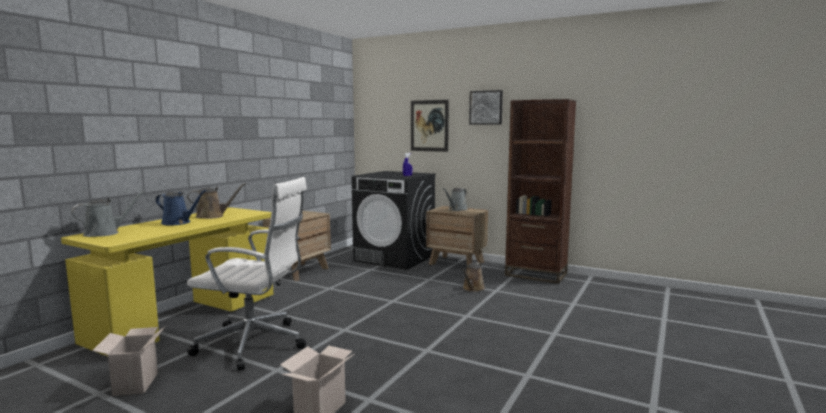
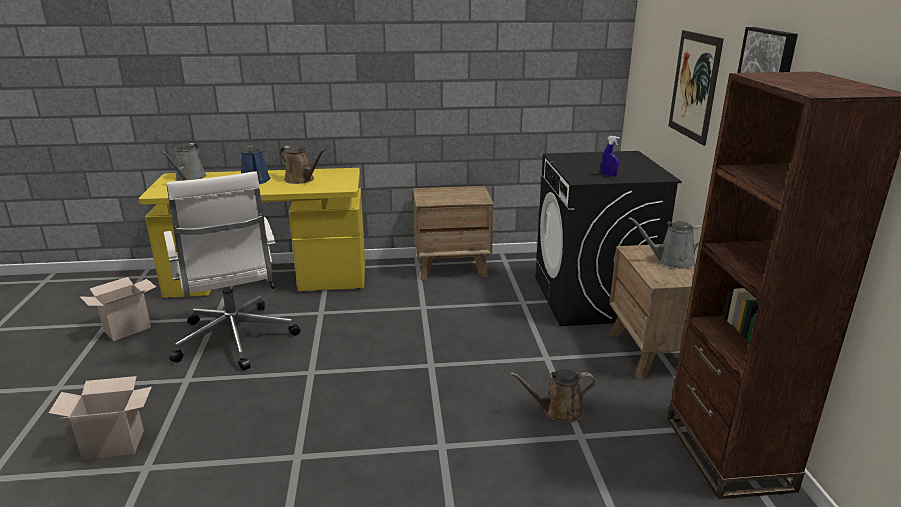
camera: 55 degrees right, 15 degrees up
(105, 233) = (189, 178): grey watering can -> grey watering can turned 90 degrees clockwise

